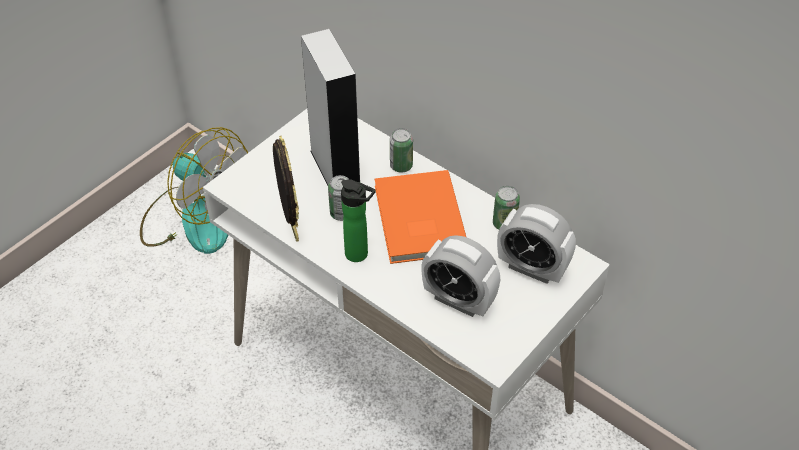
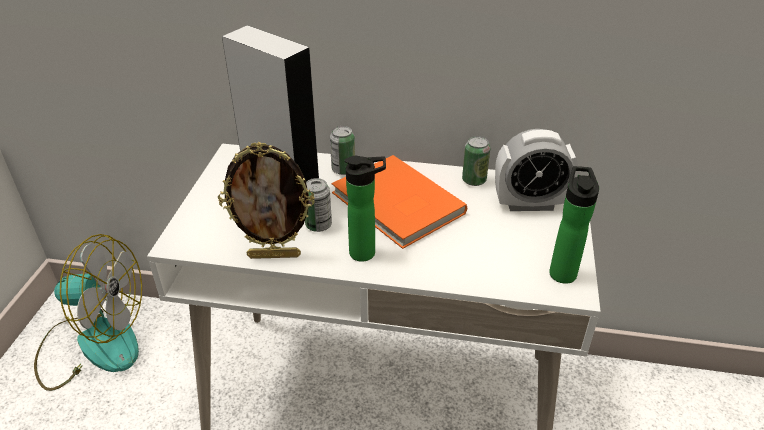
camera: 30 degrees left, 10 degrees down
(290, 226) = (274, 255): picture frame -> picture frame turned 135 degrees clockwise
(458, 300) = (493, 253): alarm clock -> none
(500, 341) = (562, 271): none -> bottle

